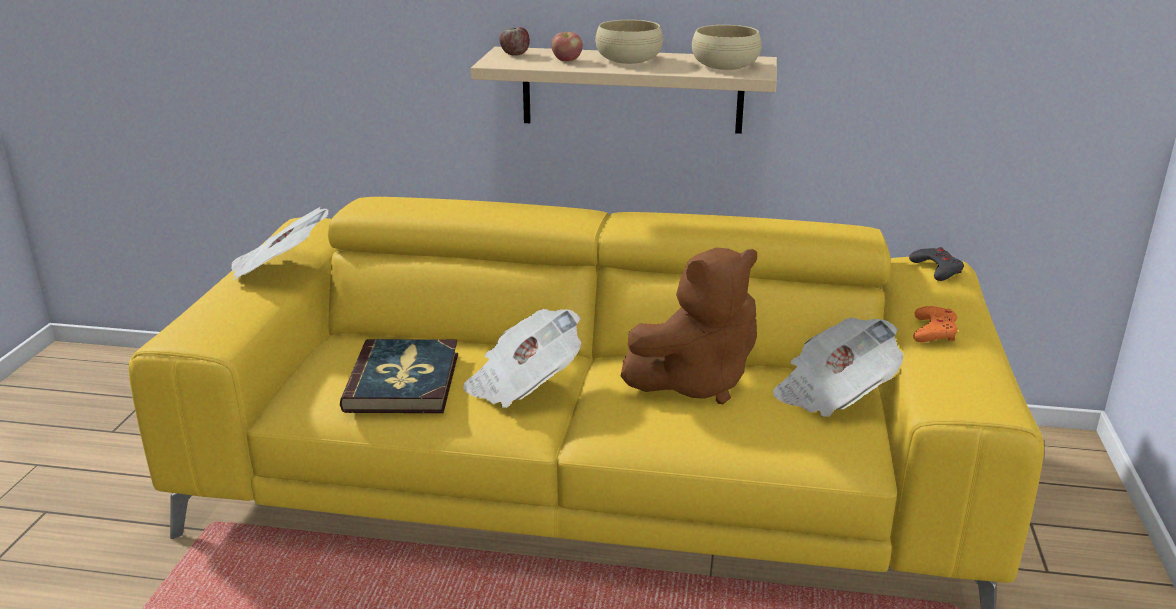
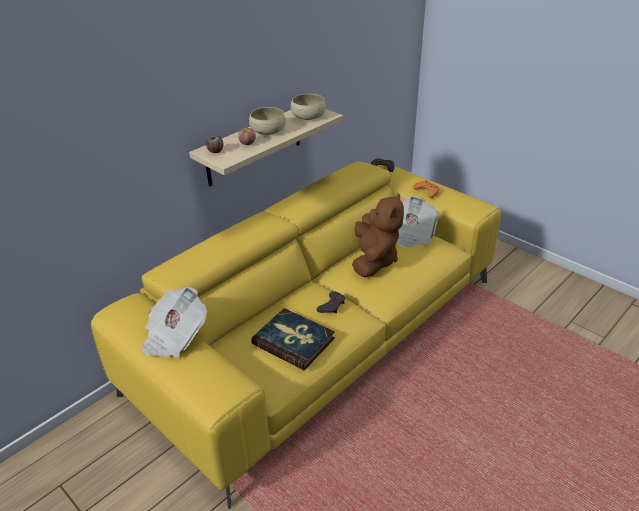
camera: 55 degrees left, 10 degrees up
(523, 384) = (332, 305): newspaper -> grey game controller

